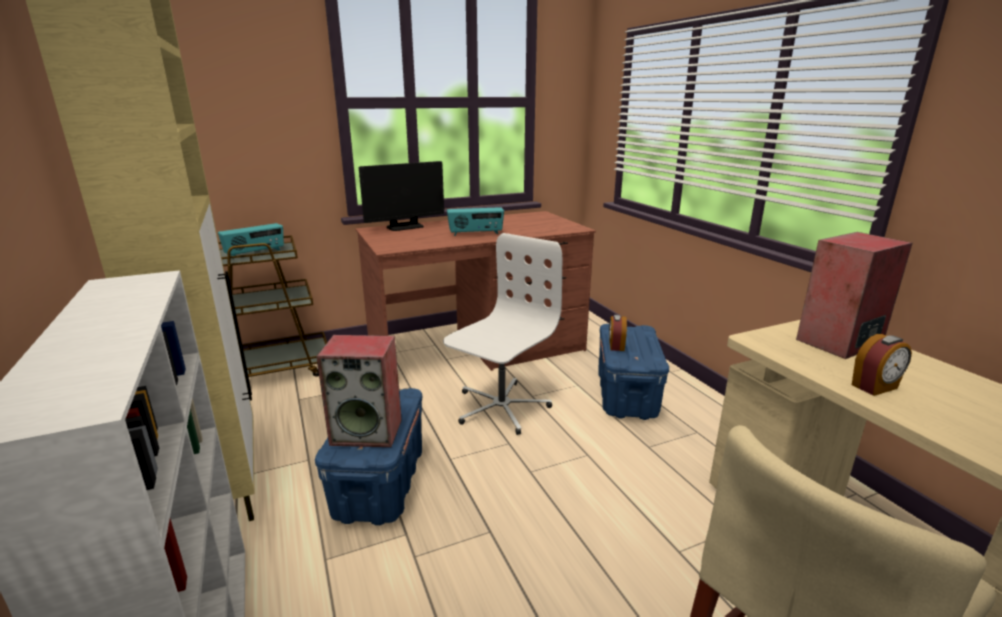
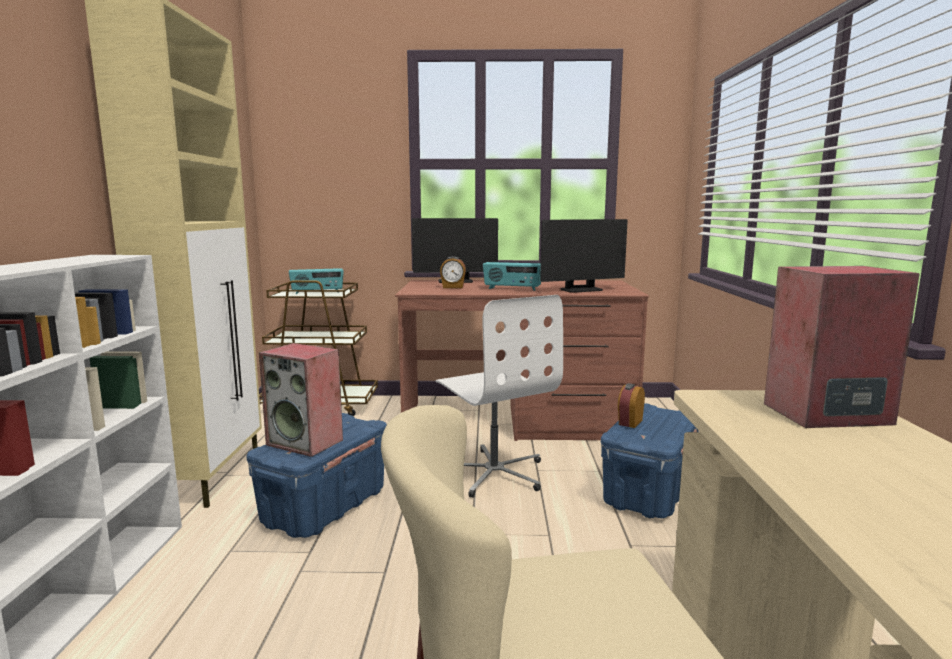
camera: 25 degrees right, 10 degrees down
(500, 407) = (494, 473): white office chair -> white office chair turned 90 degrees clockwise
(535, 229) = (581, 290): none -> monitor
(875, 387) = (800, 455): alarm clock -> alarm clock (453, 287)

